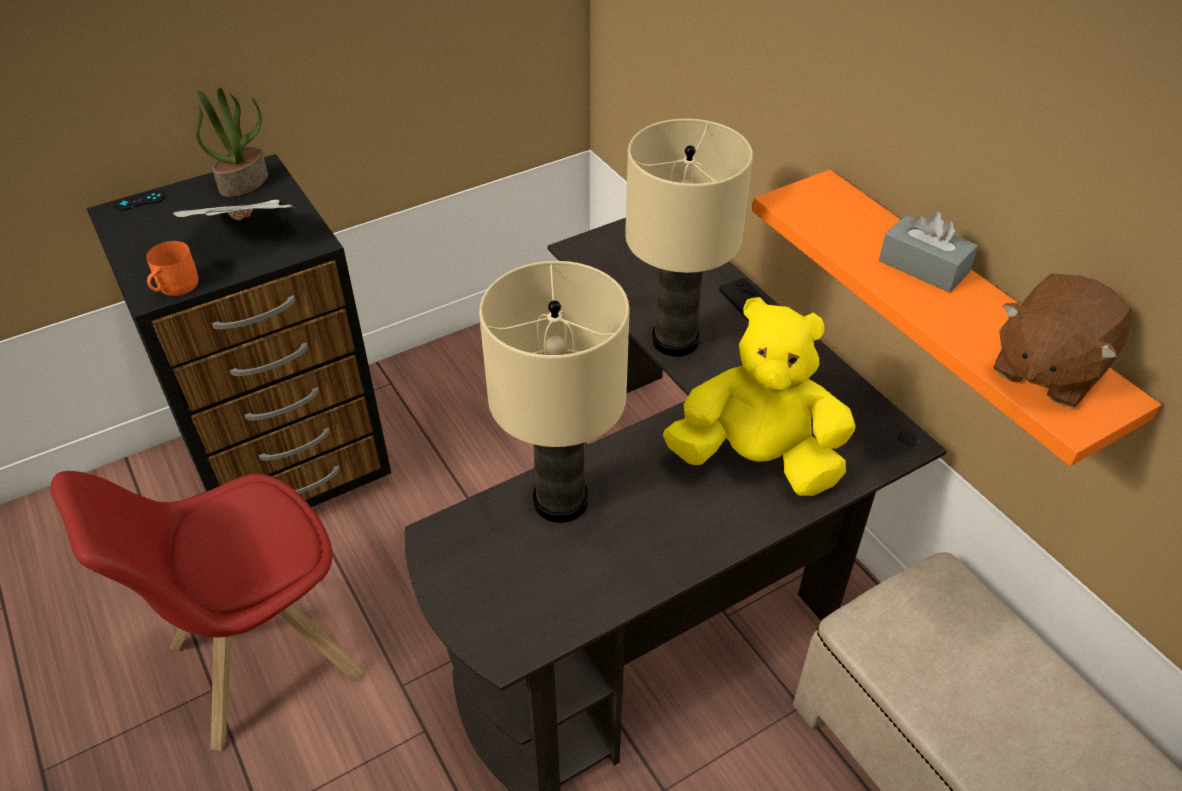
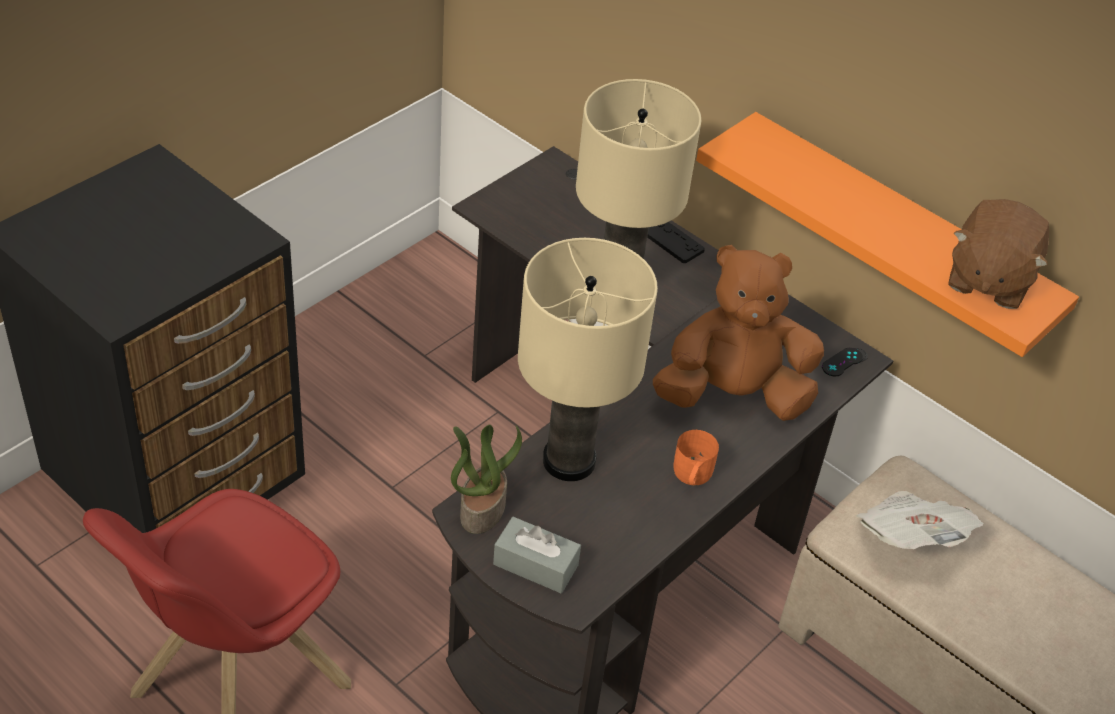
camera: 20 degrees left, 0 degrees up
(140, 201) = (38, 216): black game controller -> black game controller (842, 362)
(174, 287) = (134, 306): orange mug -> orange mug (691, 475)
(244, 182) = (143, 181): potted plant -> potted plant (482, 508)
(246, 234) = (179, 239): newspaper -> newspaper (910, 538)
(757, 460) = (733, 395): yellow plush toy -> brown plush toy
(923, 267) = (866, 200): grey tissue box -> grey tissue box (535, 565)

